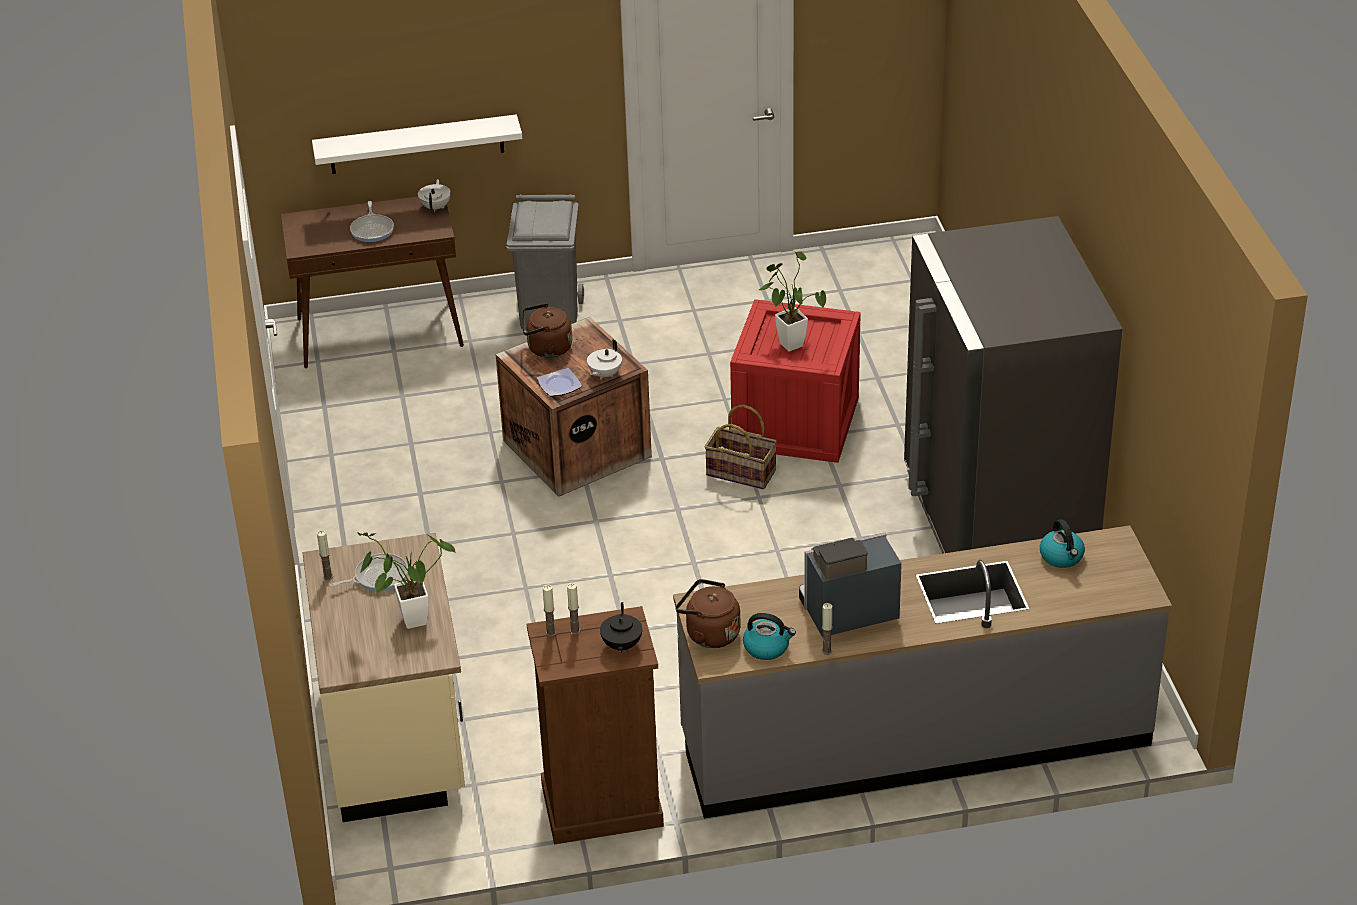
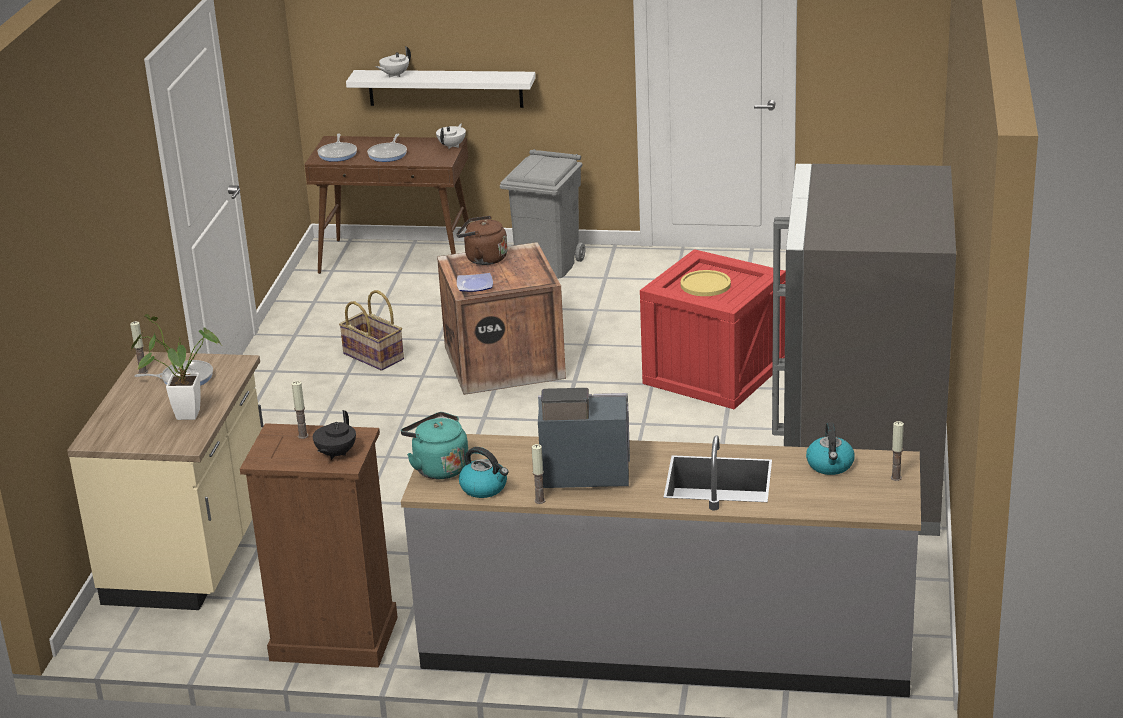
camera: 20 degrees right, 10 degrees down
(315, 238) = (338, 153): none -> frying pan
(550, 633) = (280, 433): candle -> candle (896, 478)
(604, 374) = (520, 283): white teapot -> white teapot (394, 75)
(709, 633) = (438, 468): brown kettle -> turquoise kettle
(741, 472) = (639, 402): basket -> basket (374, 356)
(788, 342) = (705, 285): potted plant -> yellow plate

